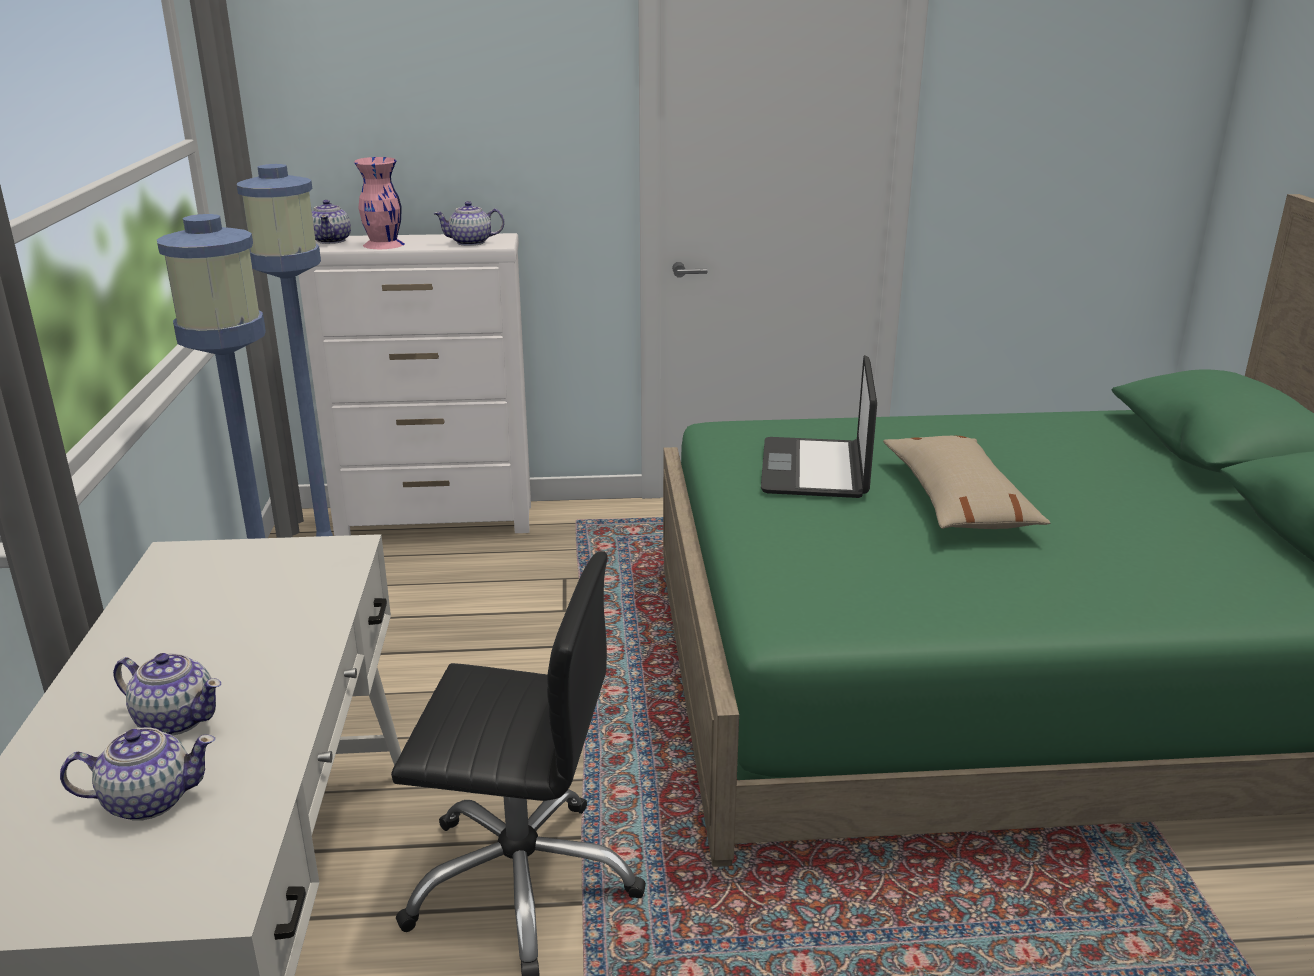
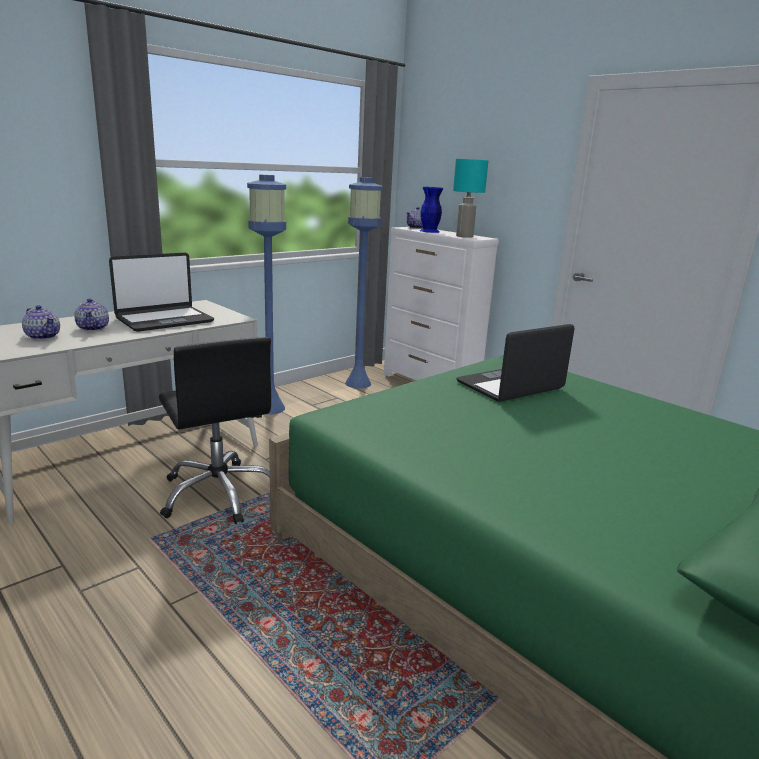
camera: 50 degrees right, 5 degrees down
(242, 623) = (164, 320): none -> laptop
(383, 244) = (429, 231): pink vase -> blue vase
(471, 242) = (464, 236): teapot -> turquoise table lamp
(957, 501) = (550, 426): beige pillow -> none

